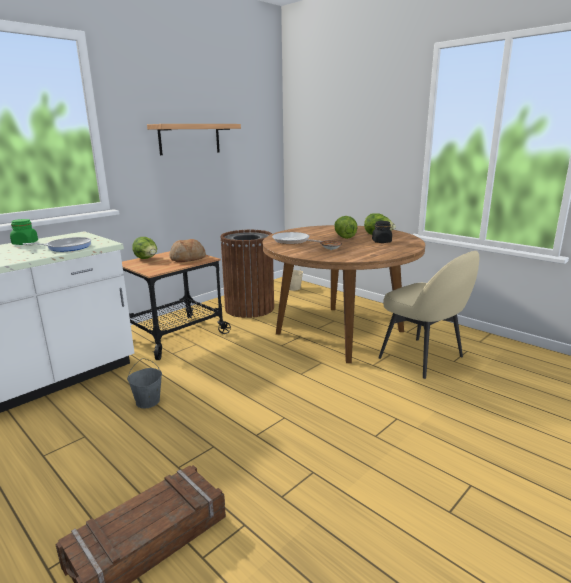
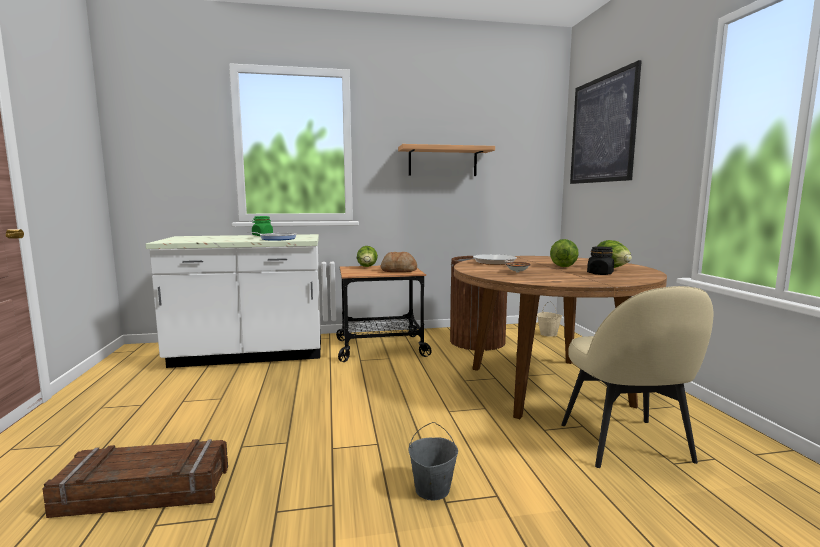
camera: 35 degrees right, 10 degrees down
(148, 402) = (292, 390): grey bucket -> grey bucket (432, 489)
(326, 112) = (602, 130): none -> picture

